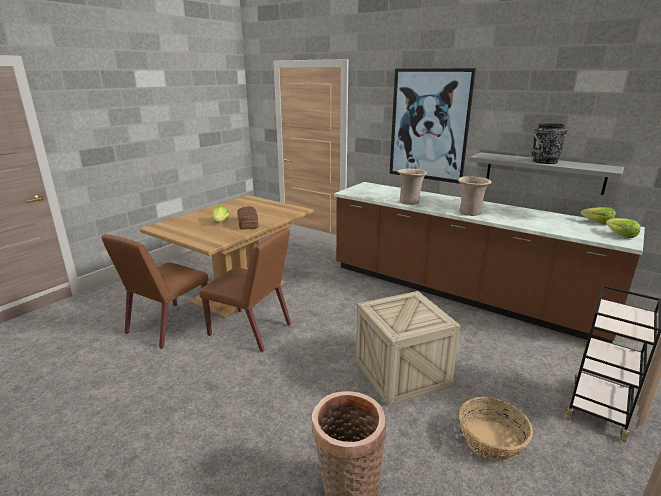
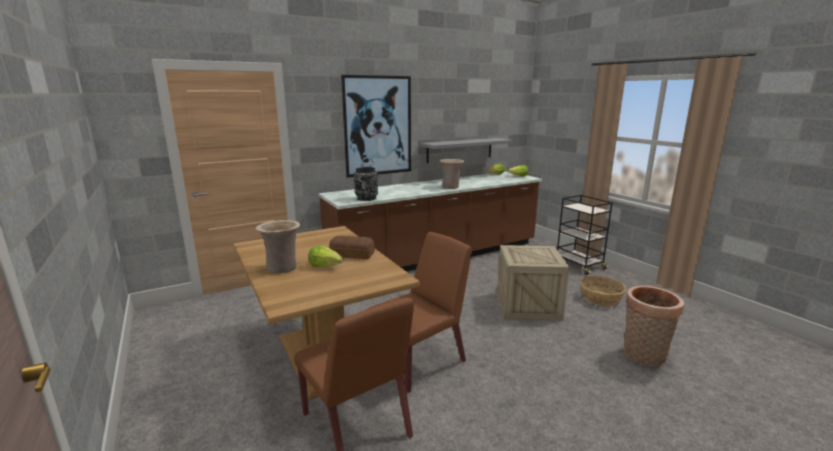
camera: 65 degrees left, 5 degrees down
(409, 202) = (404, 193): beige vase -> beige vase (282, 268)
(544, 161) = (469, 141): black vase -> black vase (366, 198)

